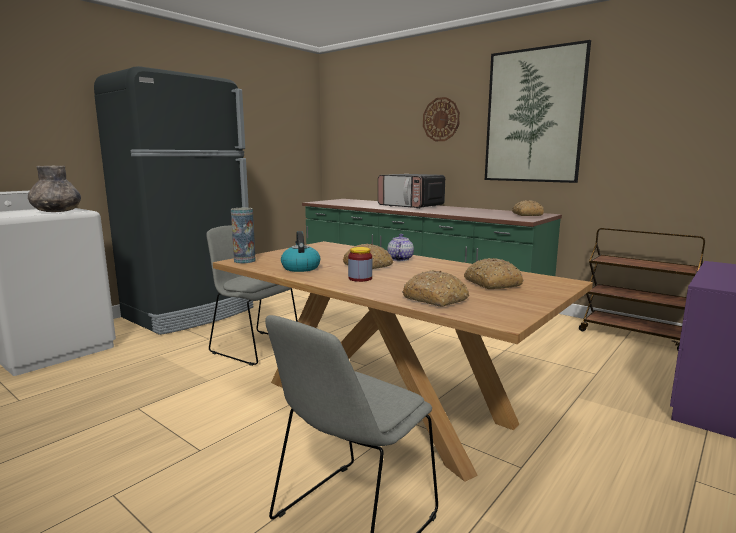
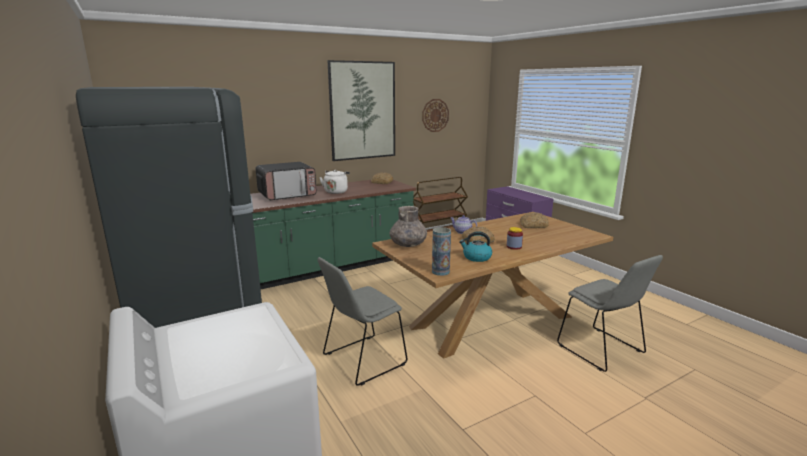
camera: 70 degrees left, 5 degrees up
(57, 212) = (248, 325): grey vase -> grey vase (408, 244)
(436, 299) = (562, 239): bread -> none
(441, 119) = (285, 112): wall clock -> wall clock (435, 115)
(449, 211) = (336, 191): none -> white kettle

